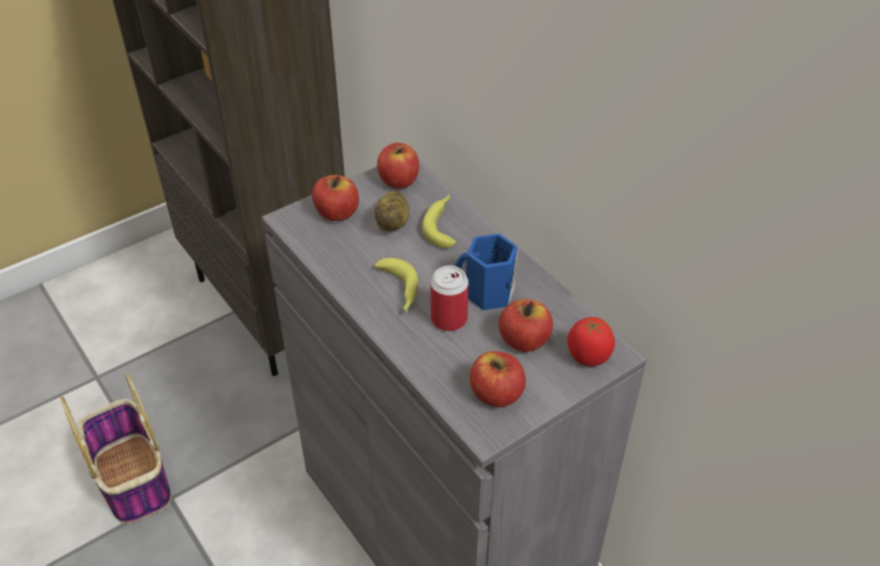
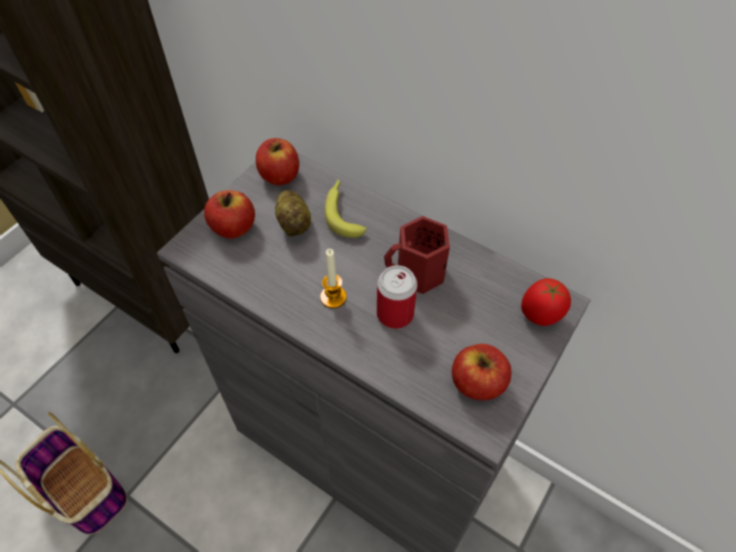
camera: 20 degrees left, 10 degrees up
(399, 291) = (333, 297): banana -> candle
(487, 293) = (418, 274): blue mug -> red mug
(524, 340) = (475, 315): apple -> none

